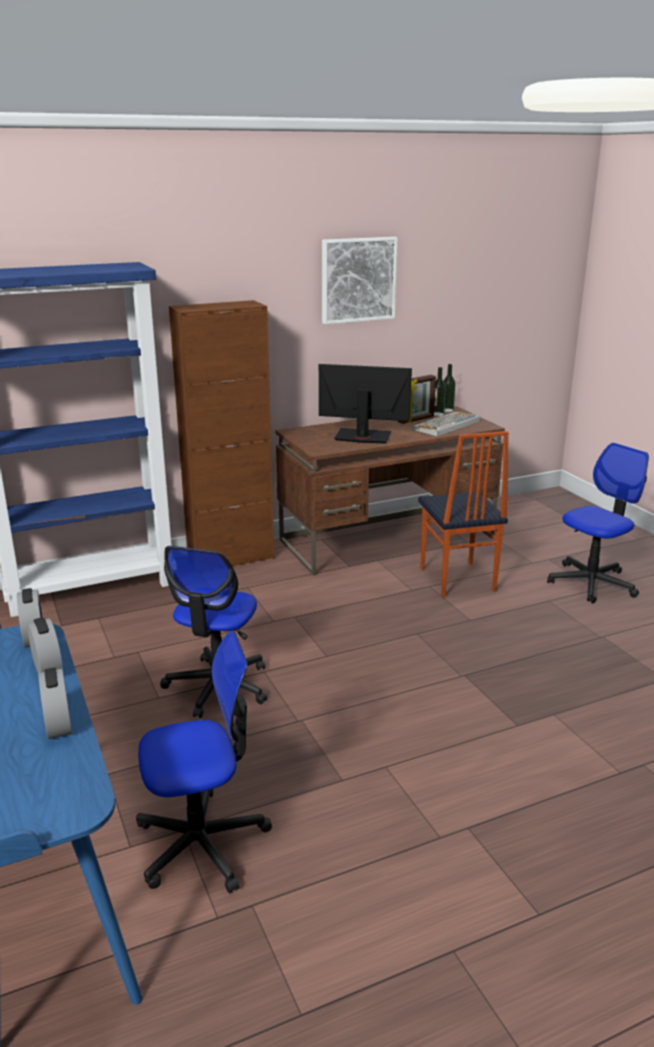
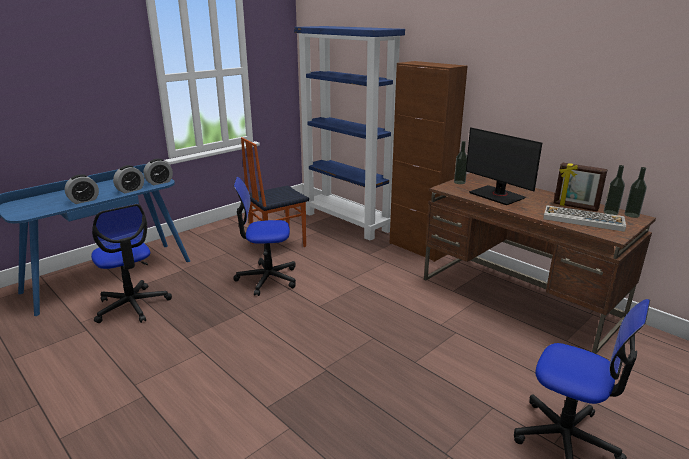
camera: 70 degrees right, 0 degrees up
(306, 441) = (459, 182): none -> bottle
(358, 280) = (564, 62): picture -> none
(362, 437) = (497, 195): monitor -> monitor turned 150 degrees clockwise
(456, 580) = (479, 344): chair -> chair (277, 244)

